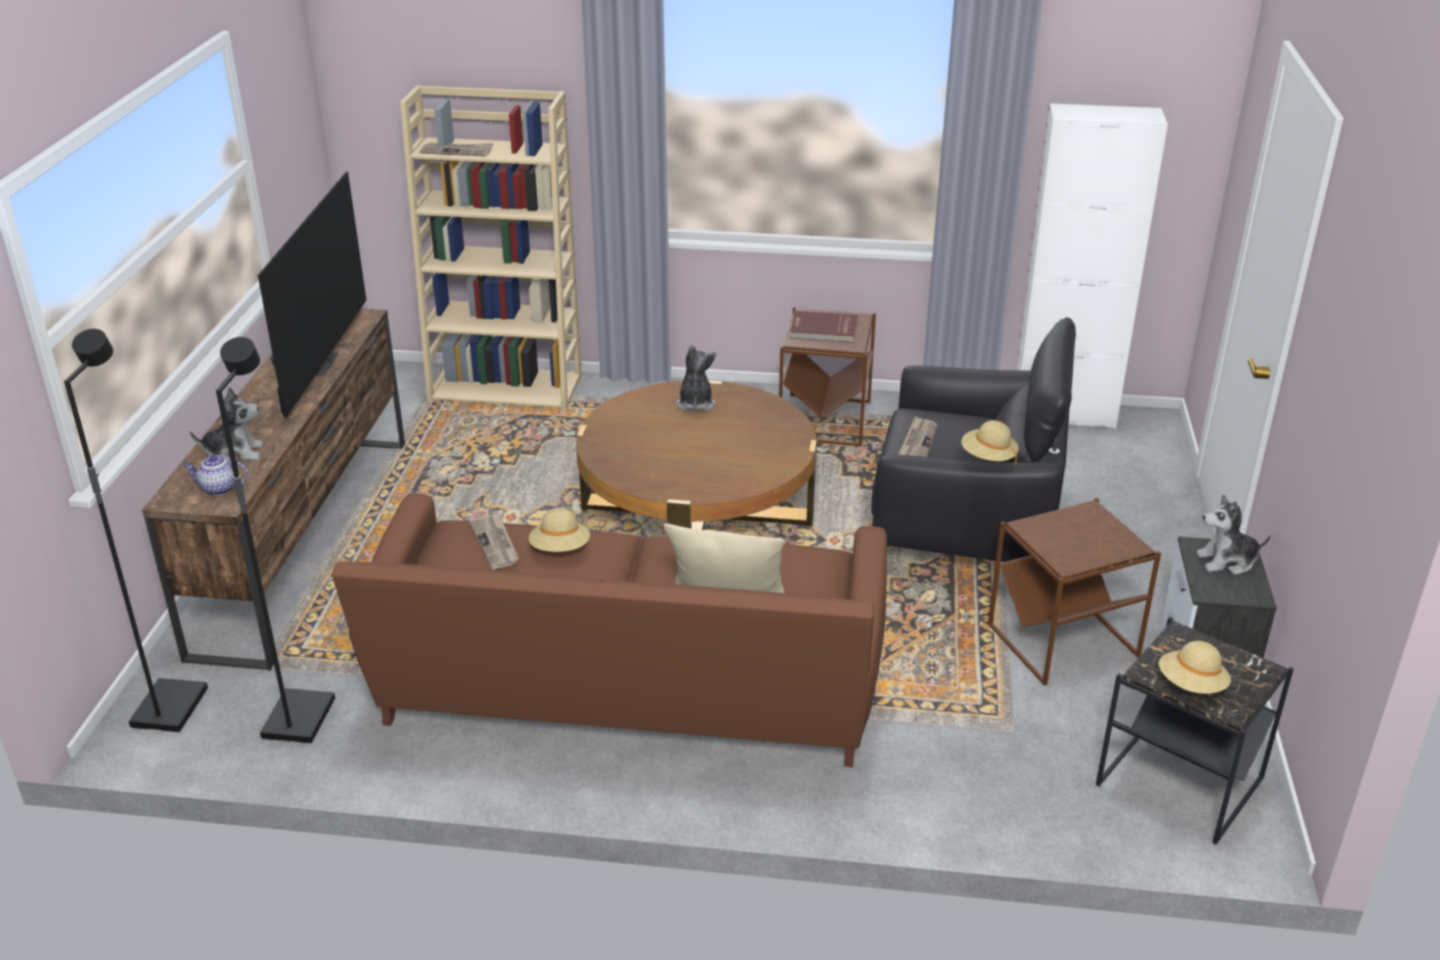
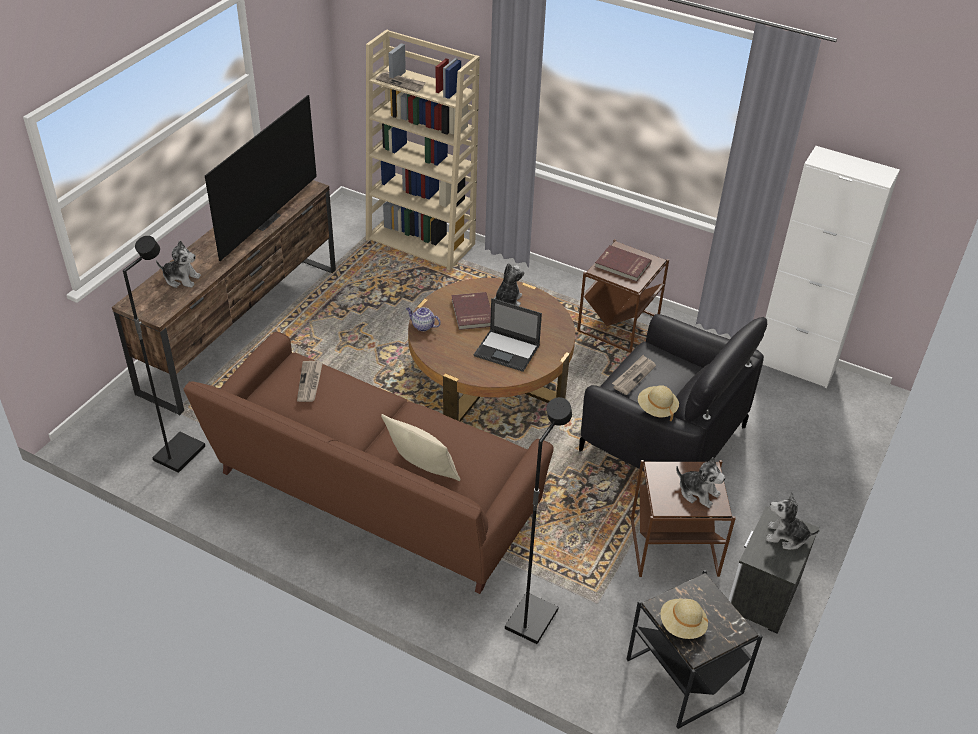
camera: 20 degrees right, 10 degrees up
(168, 707) = (114, 423): black floor lamp -> black floor lamp (530, 618)
(218, 488) = (160, 303): teapot -> teapot (422, 326)
(560, 549) = (346, 398): beige hat -> none
(657, 426) = (471, 313): none -> red book
(734, 455) = (507, 351): none -> laptop
(1096, 538) = (698, 492): none -> plush toy

